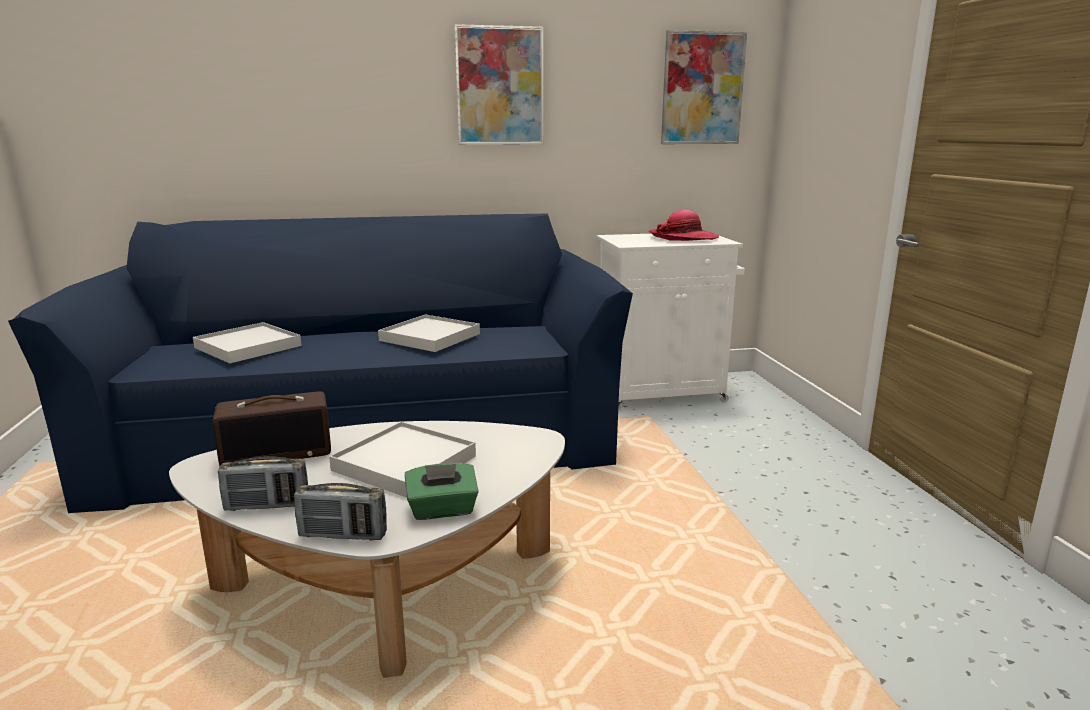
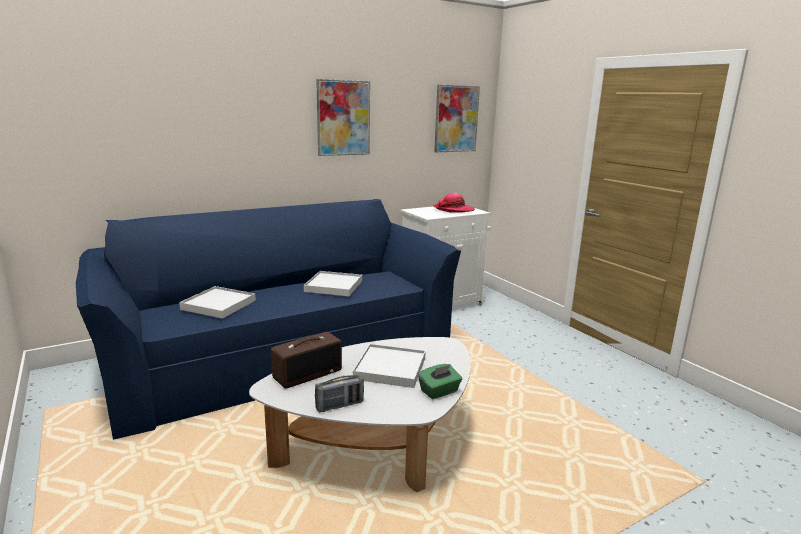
camera: 20 degrees left, 0 degrees up
(343, 535) = (402, 414): radio -> none

